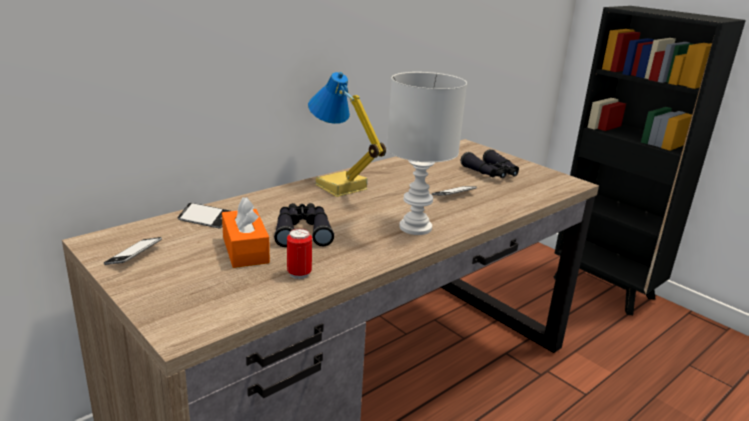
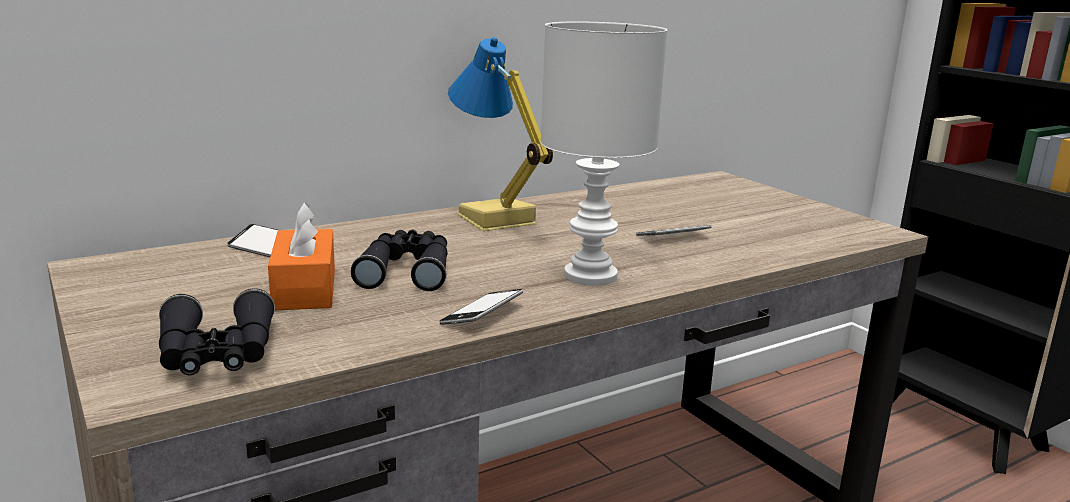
camera: 10 degrees right, 5 degrees down
(134, 255) = (135, 286): phone -> phone (482, 314)
(299, 274) = (370, 325): can -> none
(492, 173) = (747, 213): black binoculars -> black binoculars (217, 355)

